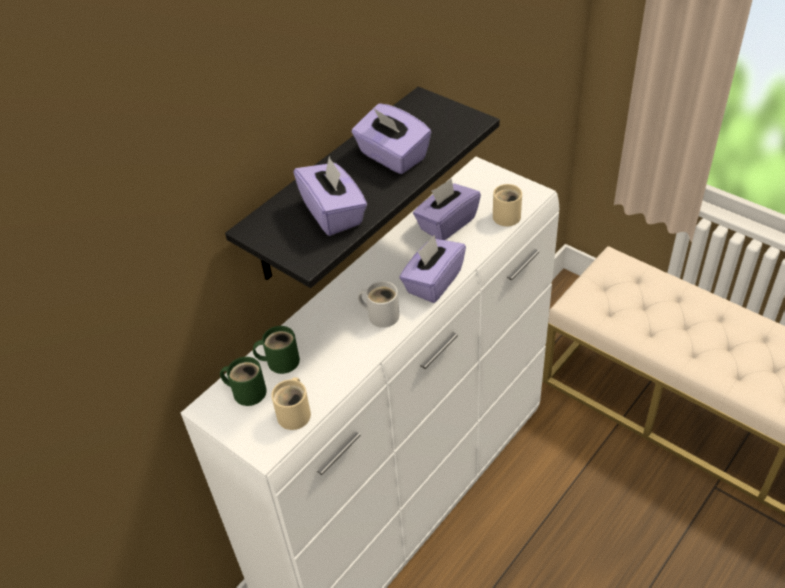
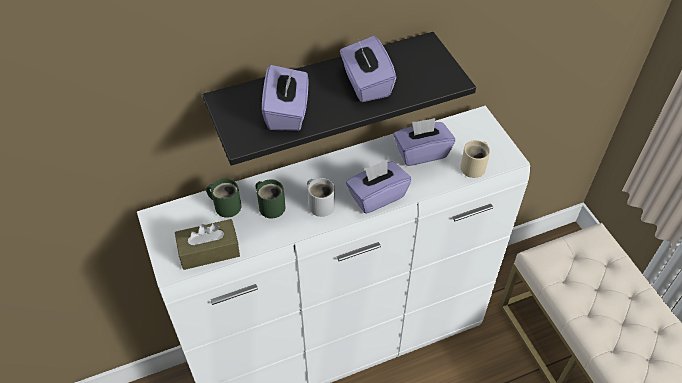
camera: 25 degrees right, 5 degrees up
(247, 391) = (189, 217): green mug -> green mug (271, 205)
(296, 413) = (209, 251): beige mug -> brown tissue box

